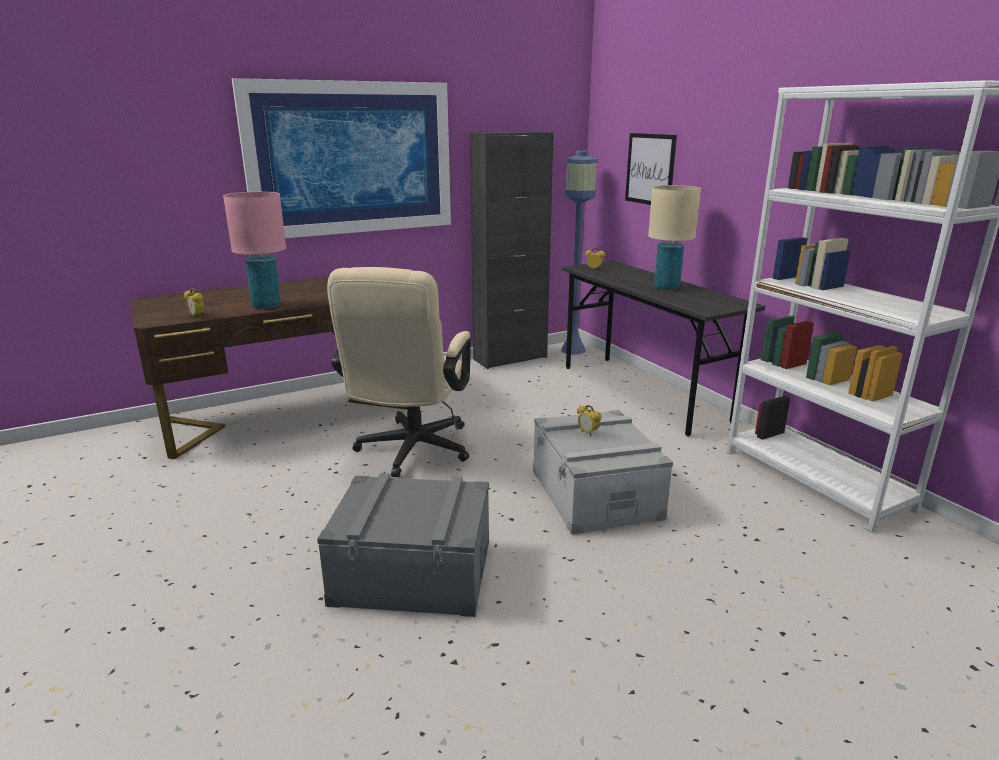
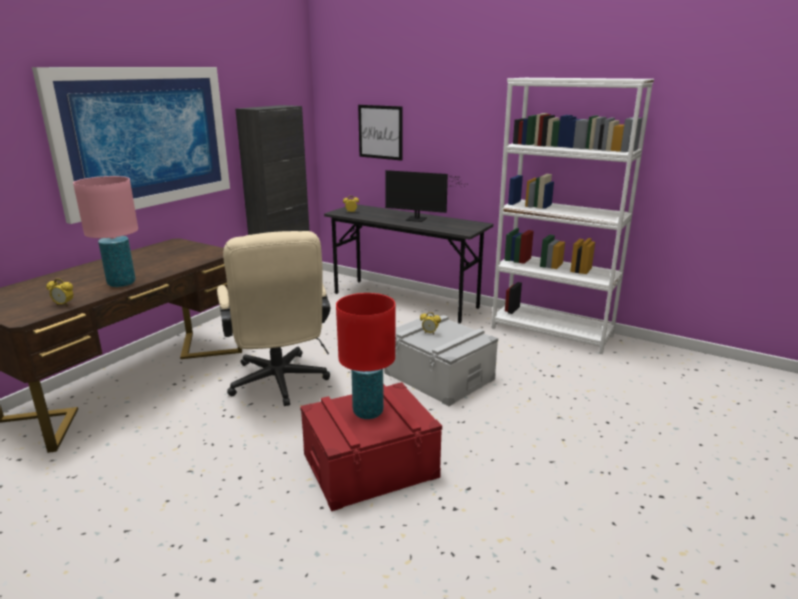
camera: 30 degrees left, 0 degrees up
(412, 504) = (368, 412): none -> red table lamp
(413, 572) = (370, 465): grey storage box -> red storage box
(573, 350) = (327, 279): blue floor lamp -> none
(667, 287) = (419, 219): beige table lamp -> monitor

